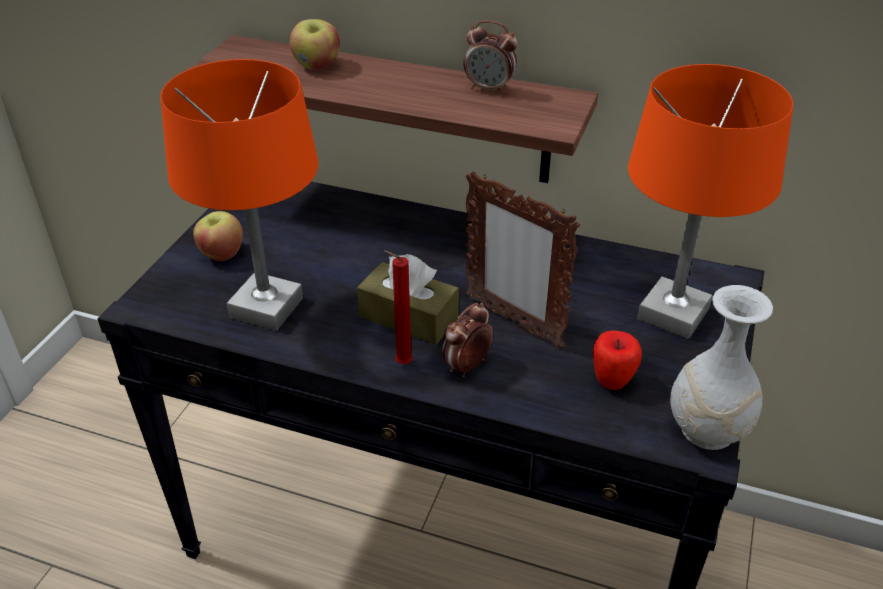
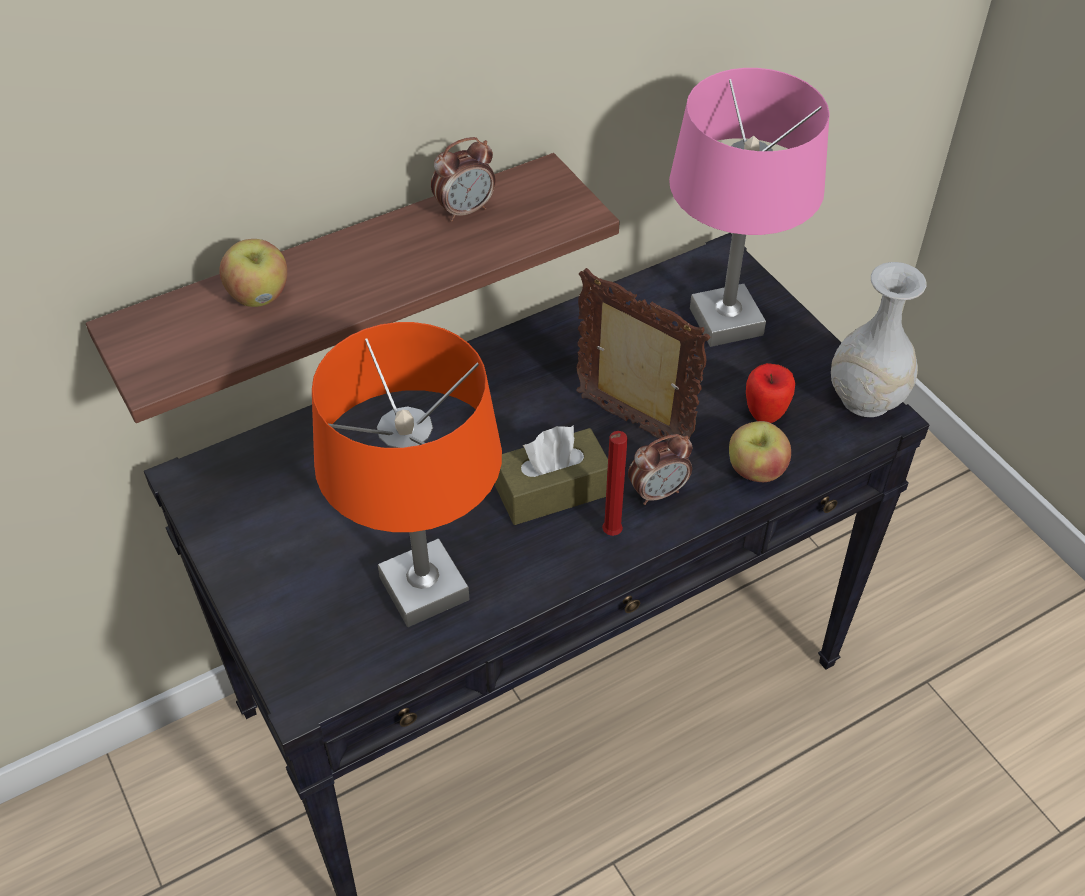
camera: 50 degrees left, 10 degrees up
(221, 254) = (288, 578): apple -> apple (755, 471)
(466, 366) = (658, 492): alarm clock -> alarm clock turned 105 degrees counterclockwise
(513, 322) = (633, 425): picture frame -> picture frame turned 135 degrees counterclockwise
(673, 314) = (725, 321): orange table lamp -> pink table lamp

